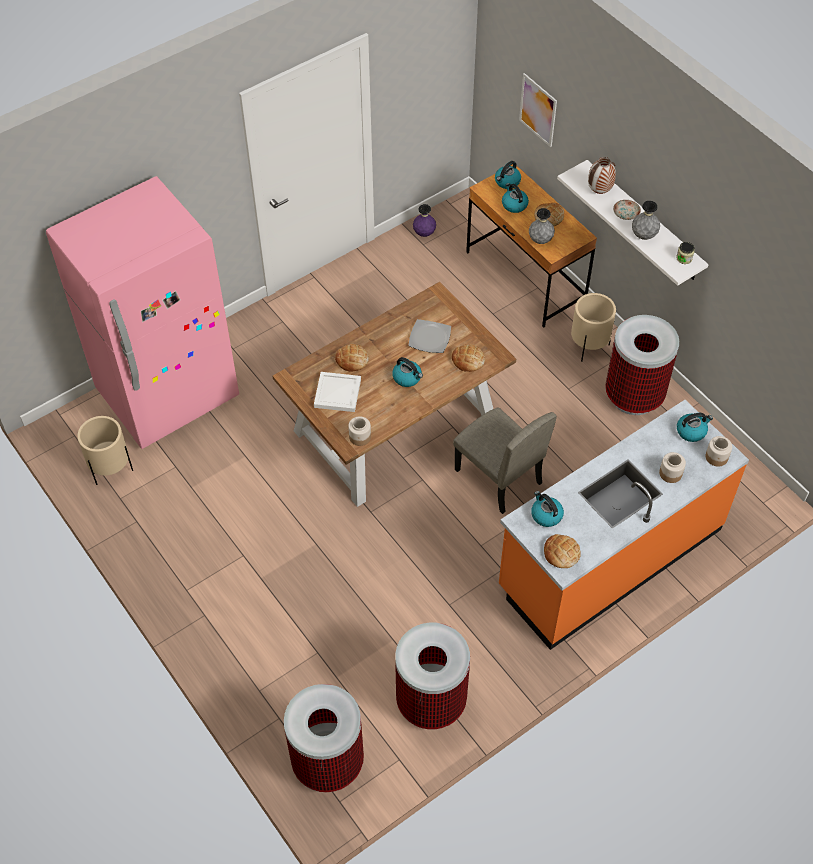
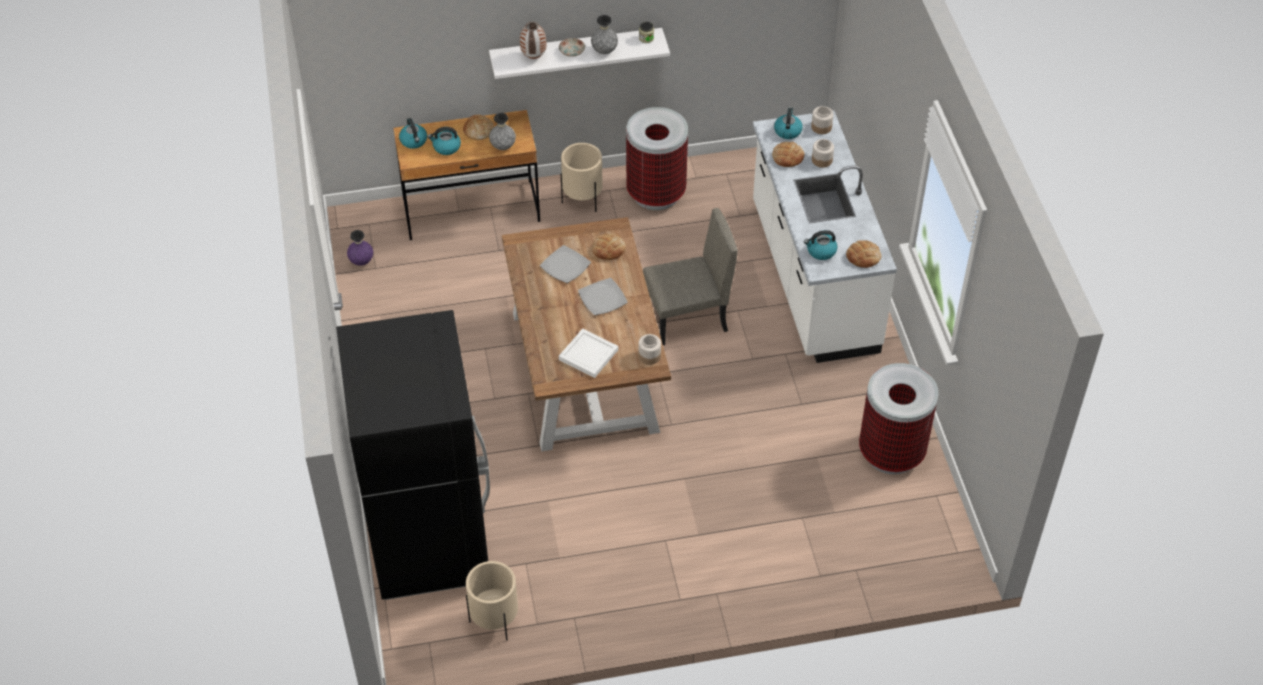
camera: 65 degrees left, 5 degrees down
(168, 395) = (428, 541): pink fridge -> black fridge
(327, 762) = (916, 548): trash can -> none
(352, 360) = (555, 330): bread -> bread (787, 157)
(407, 378) = (602, 298): kettle -> plate
(538, 110) = (409, 53): picture -> none
(609, 558) = (812, 278): orange counter -> white counter

